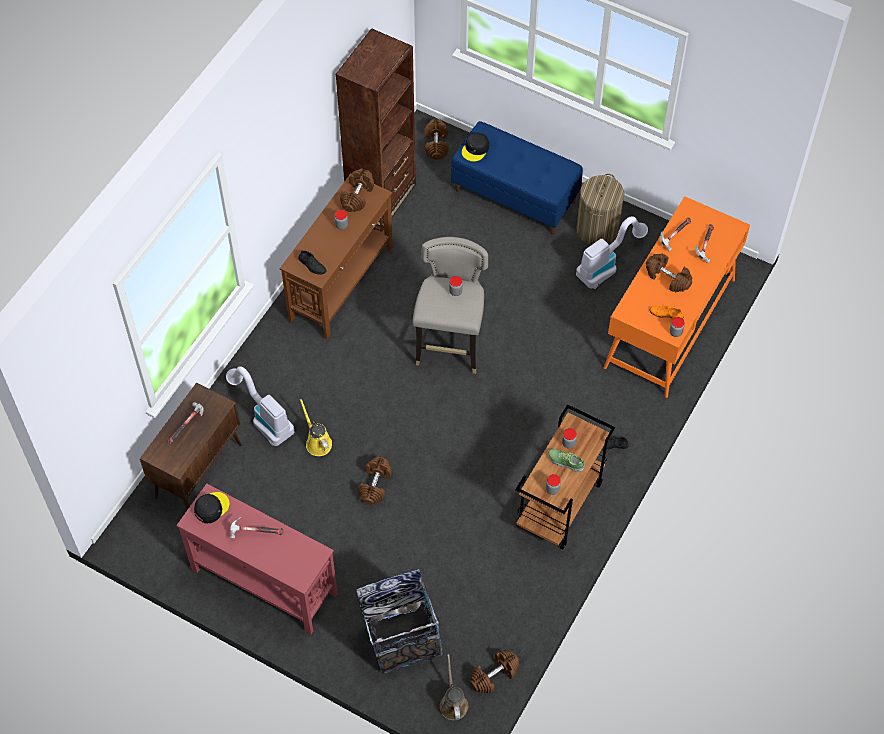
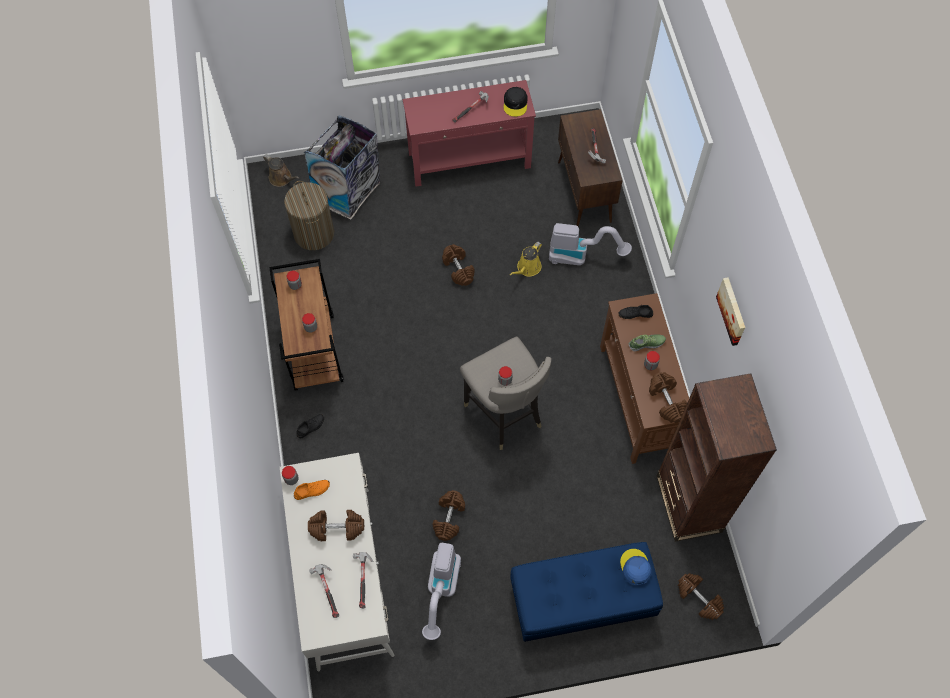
camera: 140 degrees right, 5 degrees up
(298, 119) = (733, 311): none -> picture
(317, 442) = (527, 268): yellow watering can -> yellow watering can turned 105 degrees clockwise
(475, 149) = (635, 567): black cap -> blue cap
(494, 676) = (268, 211): brown dumbbell -> brown dumbbell (449, 518)
(565, 461) = (302, 312): shoe -> shoe (646, 344)
(597, 230) = (480, 624): laundry basket -> laundry basket (314, 233)
(669, 323) = (344, 576): orange desk -> white desk

